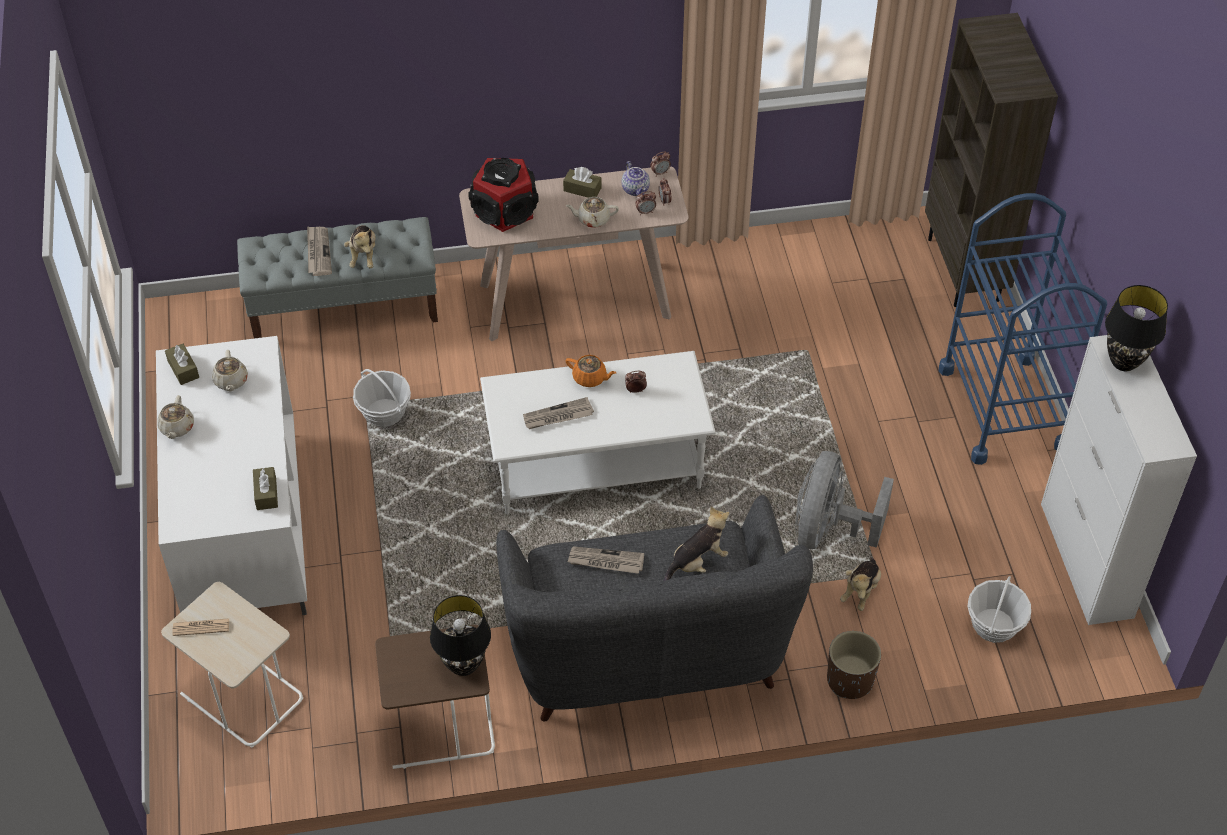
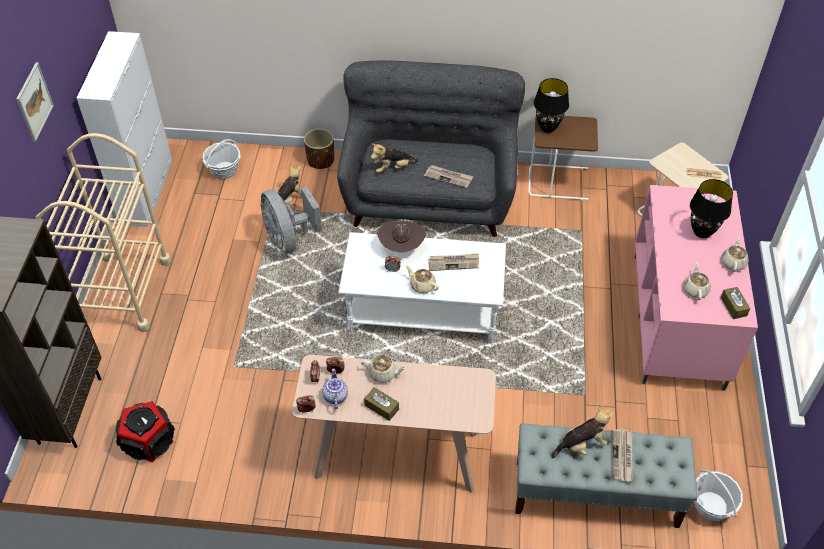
camera: 165 degrees left, 0 degrees up
(242, 526) = (678, 321): white tv stand -> pink tv stand
(266, 493) = (666, 207): brown tissue box -> none
(363, 255) = (582, 444): plush toy -> plush toy turned 60 degrees clockwise
(384, 413) = (570, 385): basket -> basket (711, 506)
(505, 212) = (456, 398): speaker -> speaker (149, 441)
(590, 378) = (422, 285): orange teapot -> beige teapot
(635, 423) = (401, 247): none -> brown hat
(828, 530) = (289, 239): grey fan -> grey fan turned 120 degrees clockwise
(1003, 408) = (125, 291): blue cart -> beige cart
(1124, 363) = (103, 81): black table lamp -> black table lamp (701, 232)
(1130, 213) = (34, 102): none -> picture

